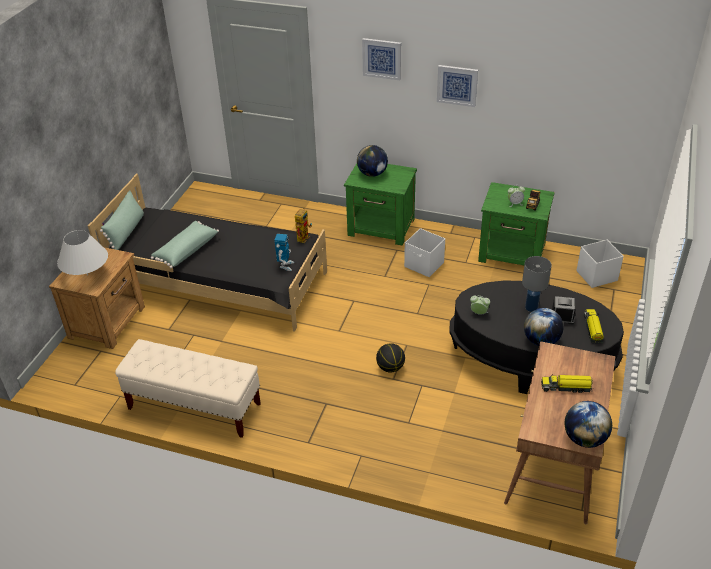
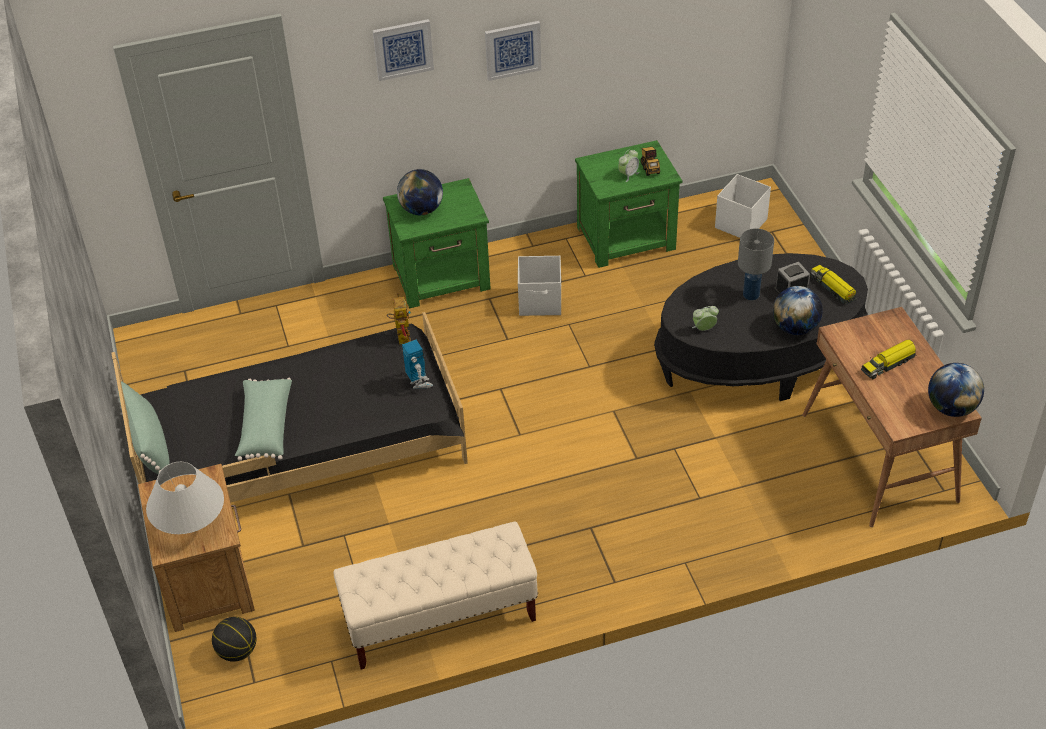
camera: 35 degrees left, 5 degrees up
(390, 368) = (621, 447): basketball -> basketball (237, 651)

